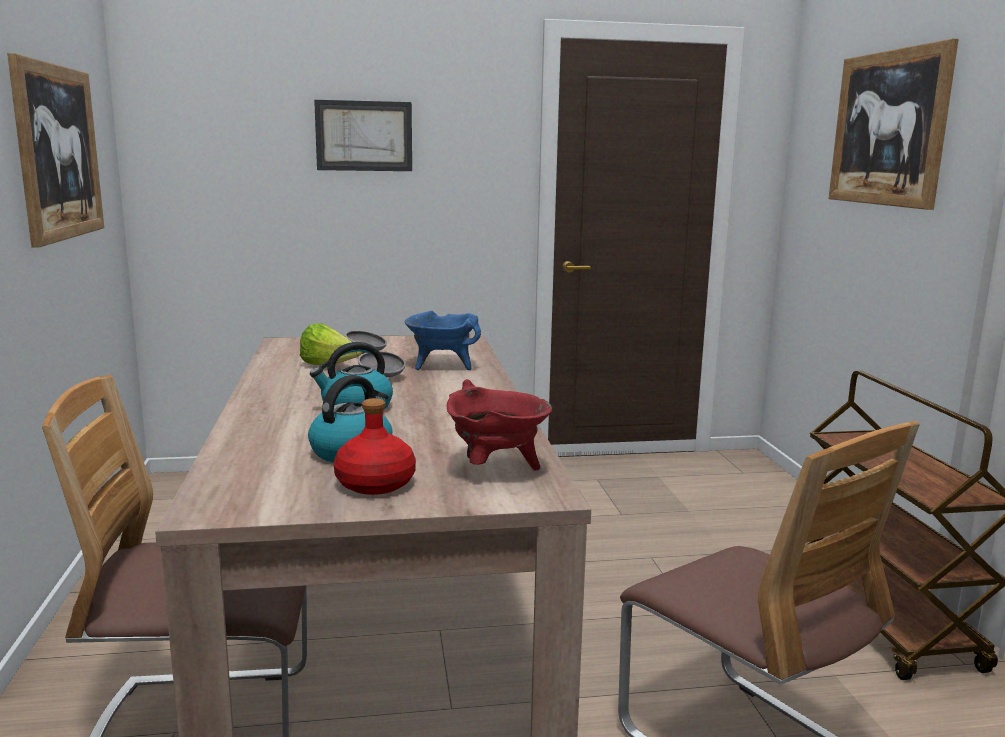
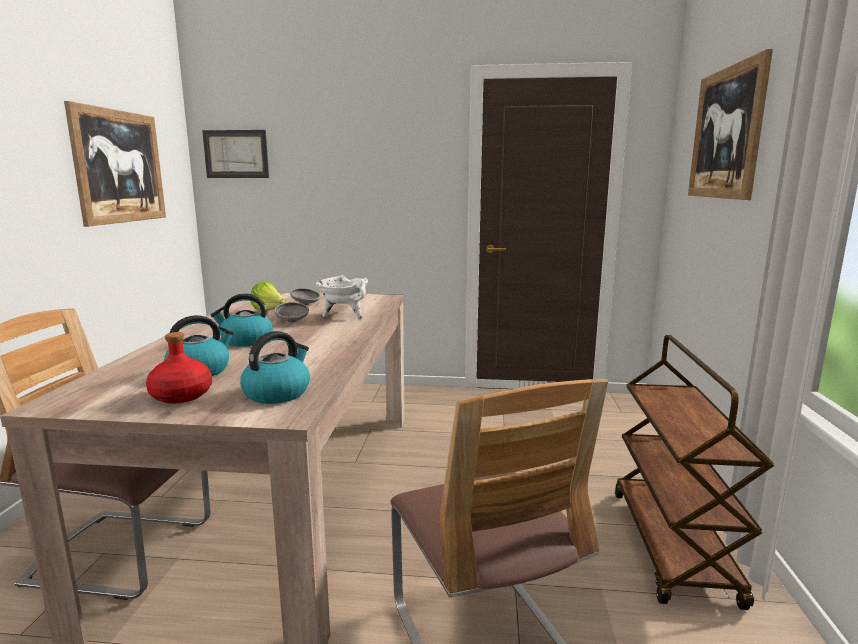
camera: 15 degrees right, 0 degrees up
(364, 136) = (343, 155): picture -> picture (236, 154)
(442, 366) = (344, 316): blue cooking pot -> white cooking pot
(496, 470) = (277, 393): red cooking pot -> kettle

